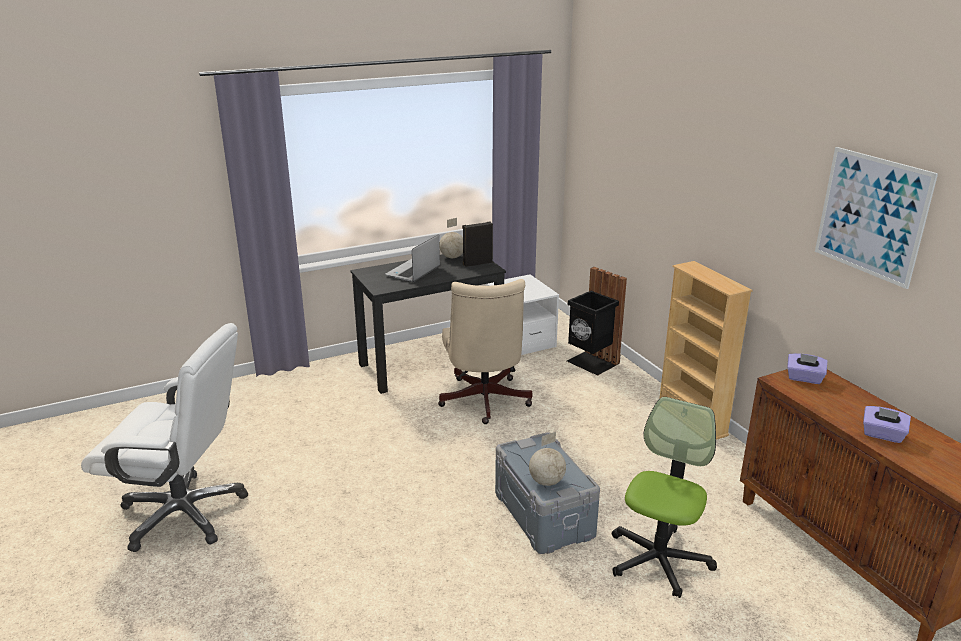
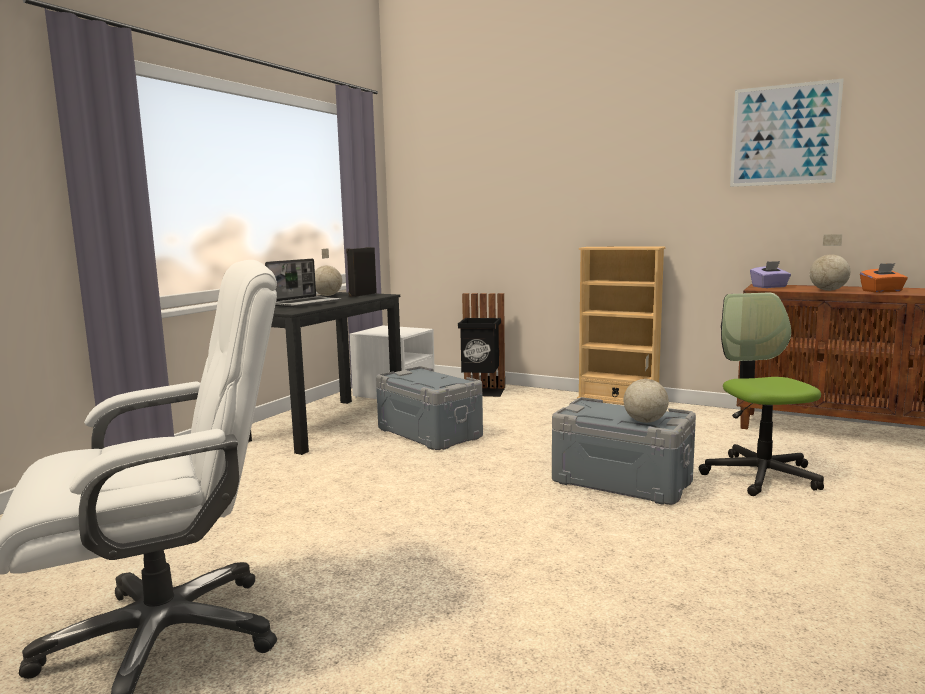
camera: 35 degrees left, 15 degrees down
(413, 272) = (305, 303): laptop -> laptop turned 135 degrees counterclockwise
(484, 402) = (428, 433): beige office chair -> grey storage box
(835, 410) = (828, 290): none -> globe
(882, 435) = (882, 291): purple tissue box -> orange tissue box

